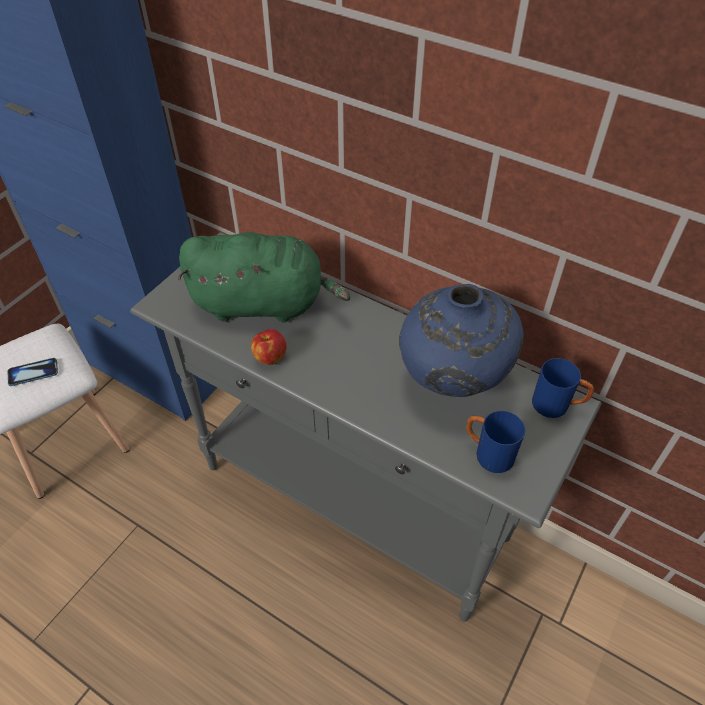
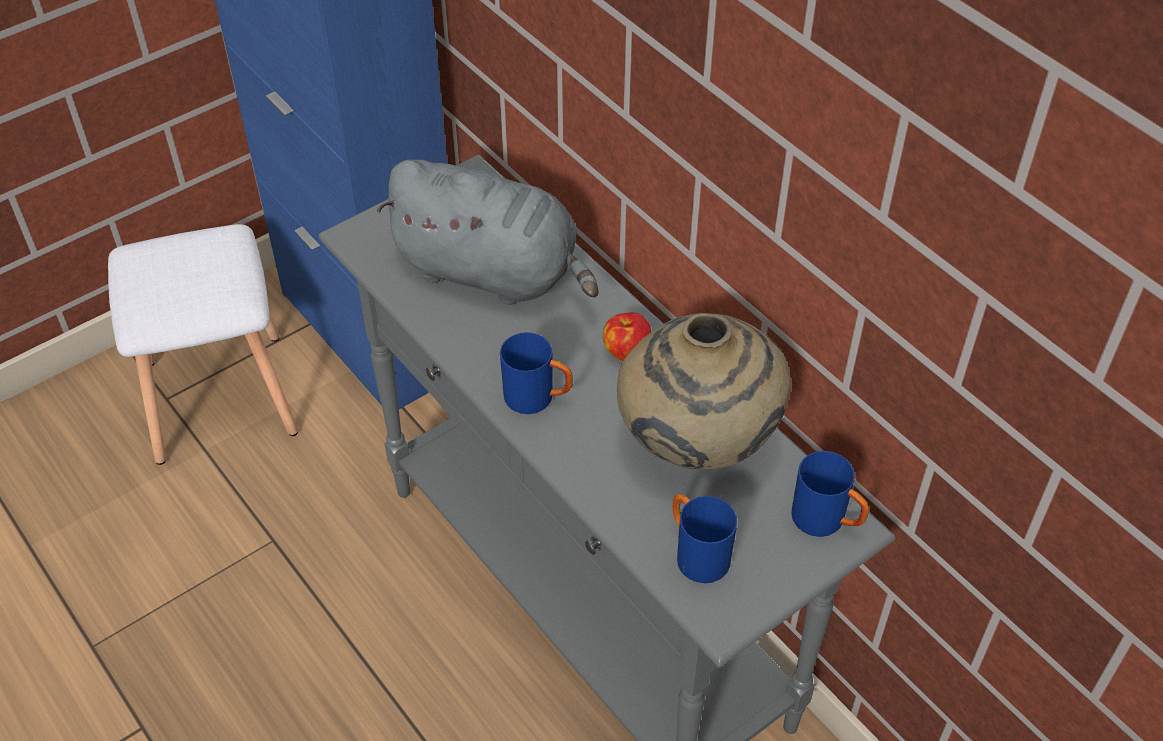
camera: 20 degrees right, 0 degrees up
(33, 373) = (190, 286): phone -> none
(264, 304) = (493, 272): green plush toy -> grey plush toy
(270, 357) = (469, 347): apple -> apple (626, 351)
(333, 379) = (538, 398): none -> blue mug
(451, 381) = (696, 447): blue vase -> beige vase

